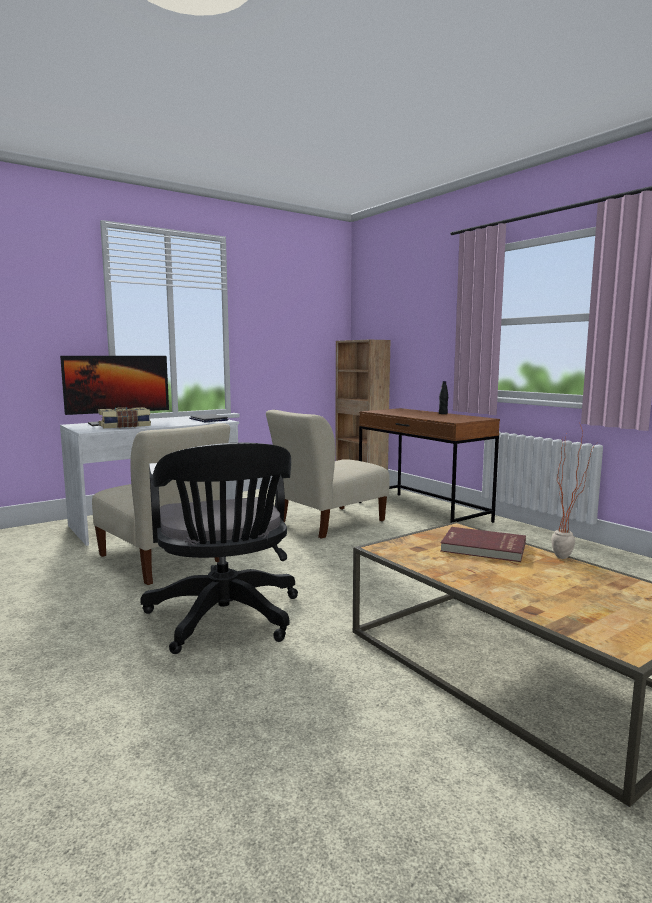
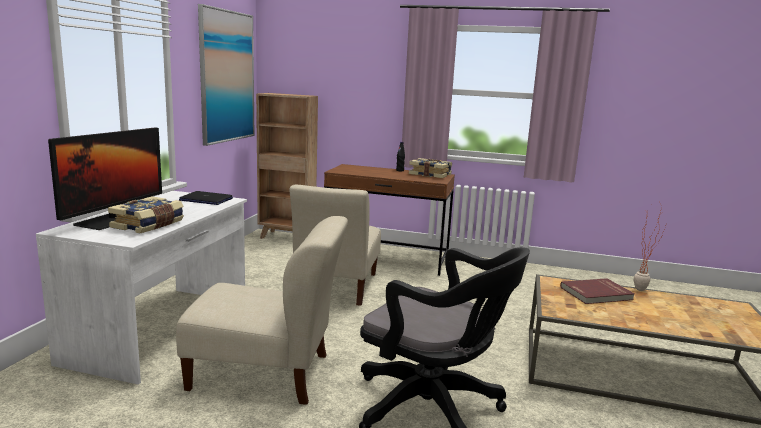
camera: 40 degrees left, 5 degrees up
(304, 325) = (227, 77): none -> picture
(465, 417) = (430, 175): none -> book

